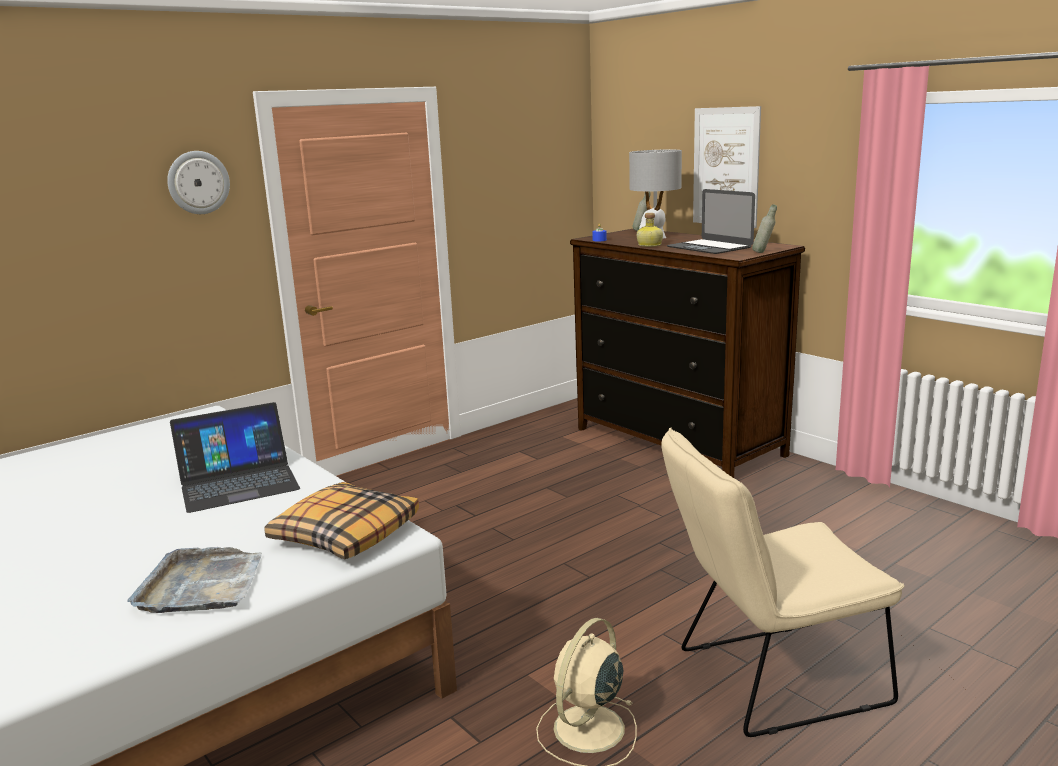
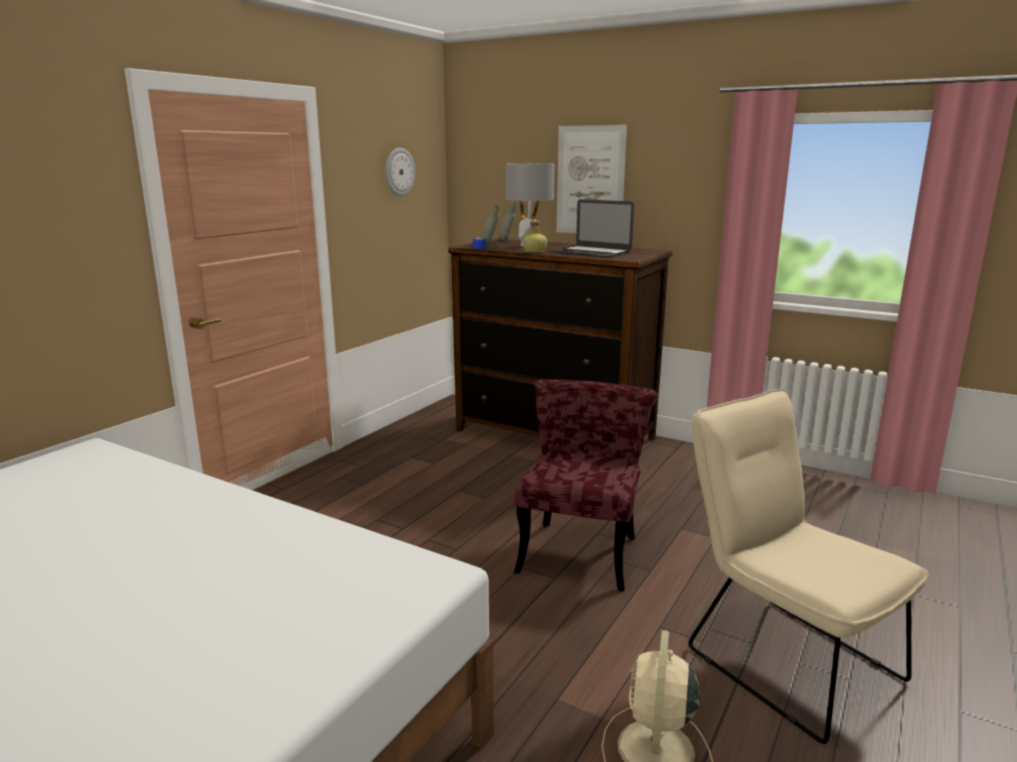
camera: 20 degrees left, 0 degrees up
(198, 182) = (62, 171): wall clock -> wall clock (399, 172)
(201, 585) = (222, 684): grey tray -> none
(238, 482) = (185, 531): laptop -> none
(345, 534) = (370, 580): pillow -> none
(633, 553) = (581, 547): none -> red chair
(763, 253) = (648, 256): grey bottle -> grey bottle (490, 245)
(769, 679) = (782, 656): beige chair -> beige chair turned 90 degrees clockwise

